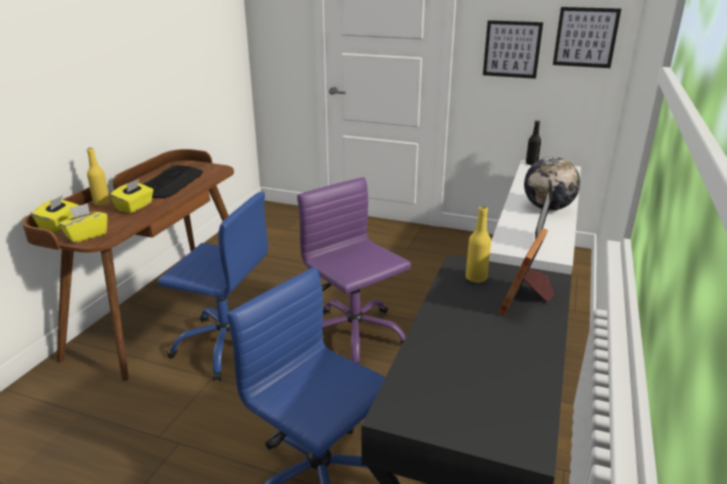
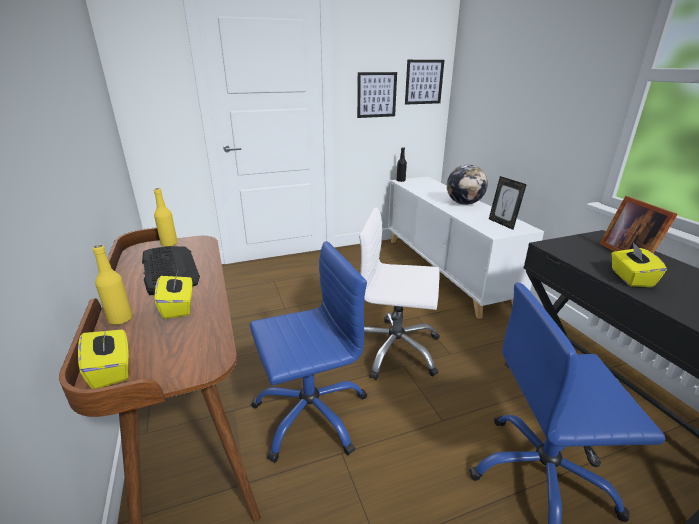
camera: 40 degrees left, 0 degrees up
(86, 235) = (180, 364): yellow tissue box -> yellow tissue box (630, 278)
(354, 336) = (395, 350): purple office chair -> white office chair
(476, 278) = (578, 250): yellow bottle -> yellow bottle (169, 244)

